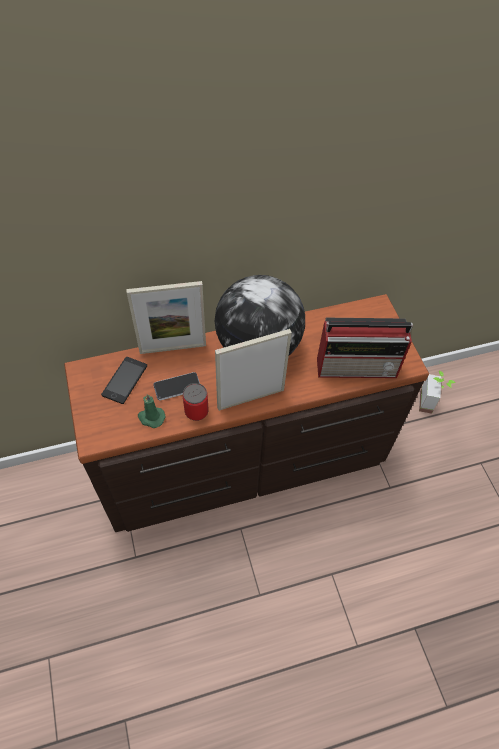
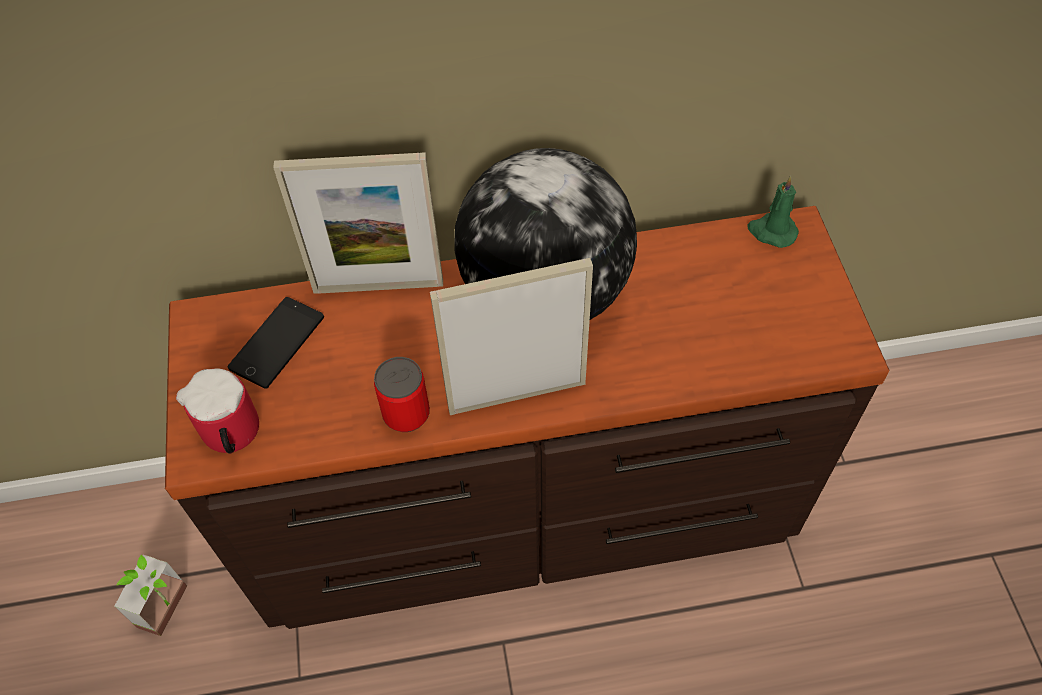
camera: 10 degrees right, 0 degrees up
(108, 429) = (229, 437): none -> mug
(151, 417) = (316, 419): green candle -> green candle (771, 231)
(177, 386) = (376, 362): phone -> none
(358, 367) = (742, 347): radio -> none
(431, 402) = (900, 427): potted plant -> potted plant (172, 610)

